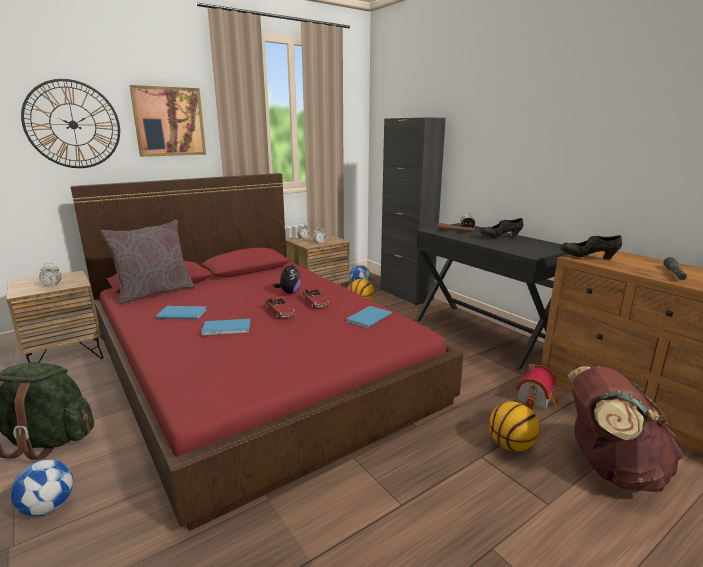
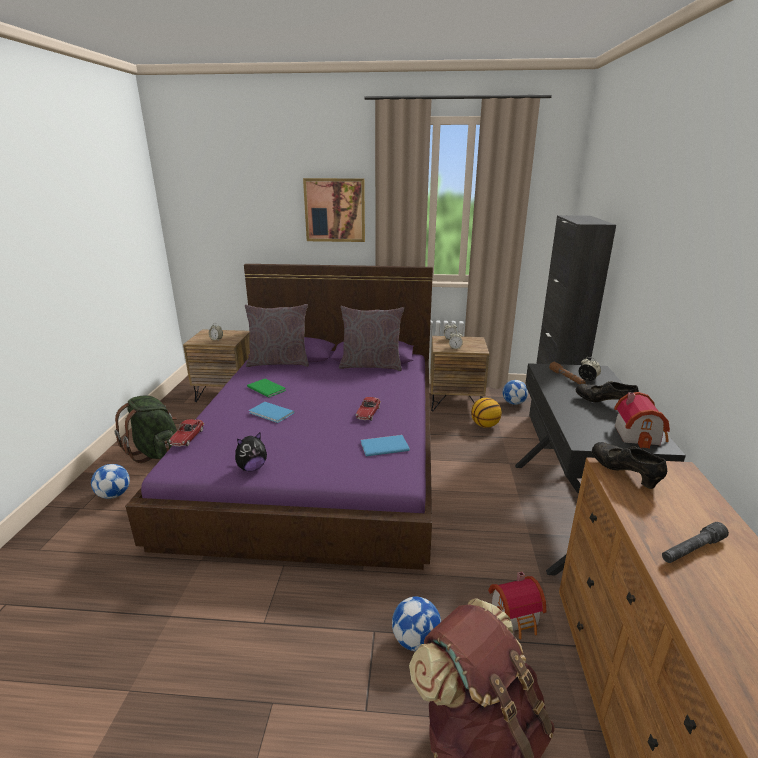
camera: 40 degrees right, 5 degrees up
(73, 124) = (259, 212): wall clock -> none
(181, 313) = (266, 388): blue book -> green book
(255, 365) = (320, 451): red bed -> purple bed
(256, 273) = (371, 366): none -> grey pillow
(280, 312) = (327, 412): toy car -> toy car (187, 437)
(289, 292) = (365, 395): plush toy -> plush toy (252, 468)
(511, 445) = (415, 640): basketball -> football
(545, 245) = (639, 434): none -> toy house

